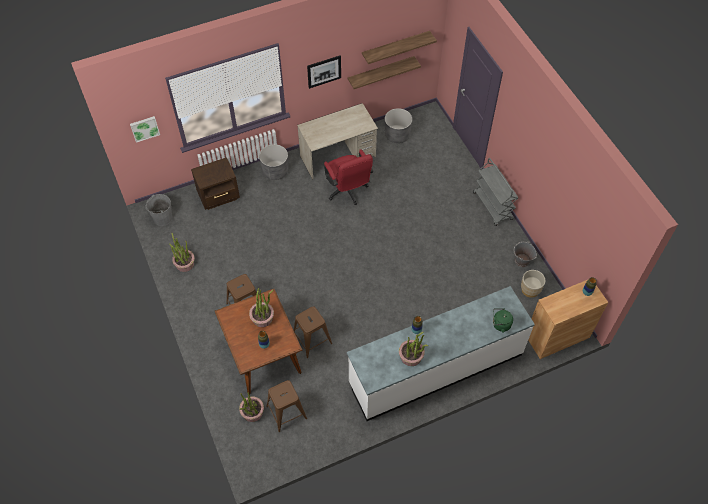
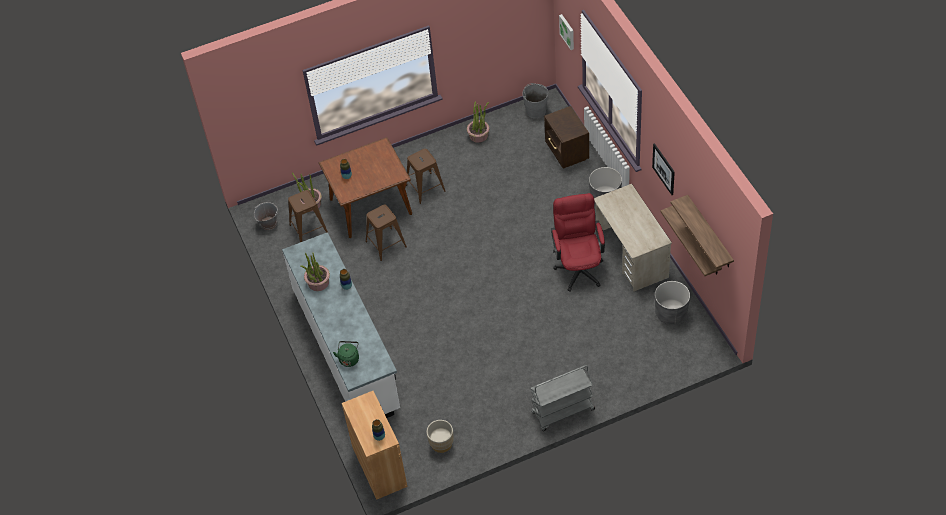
camera: 95 degrees right, 5 degrees down
(262, 318) = (376, 173): potted plant -> none
(348, 191) = (578, 266): red office chair -> red office chair turned 105 degrees clockwise
(521, 261) = (482, 437): grey bucket -> grey bucket (268, 223)

